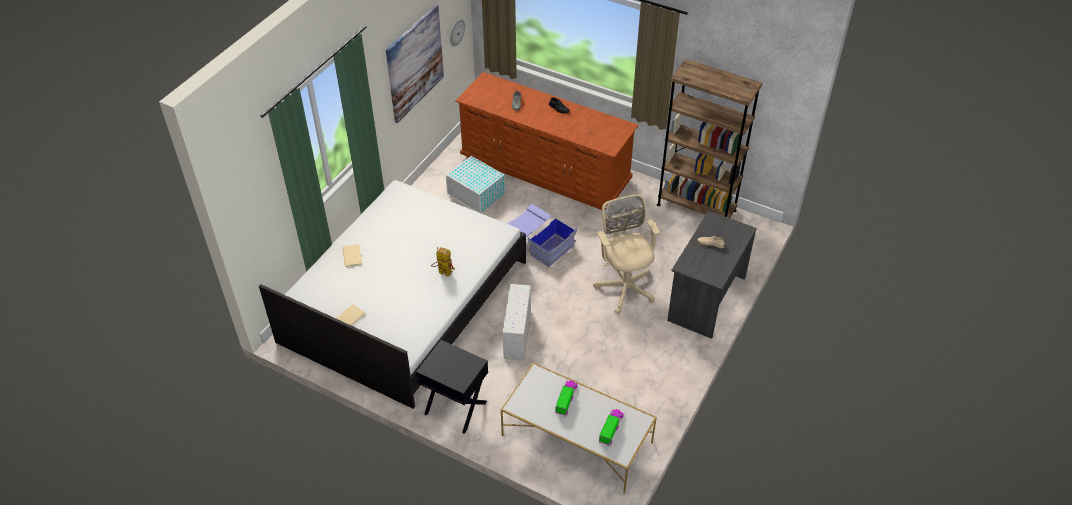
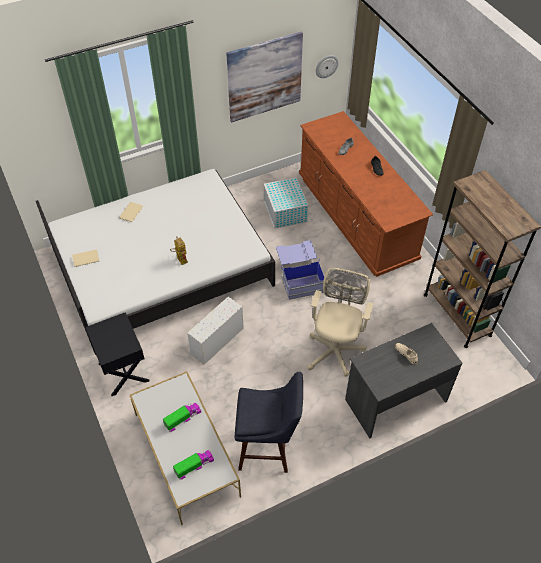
camera: 35 degrees right, 5 degrees up
(641, 393) = (268, 449): none -> blue stool

